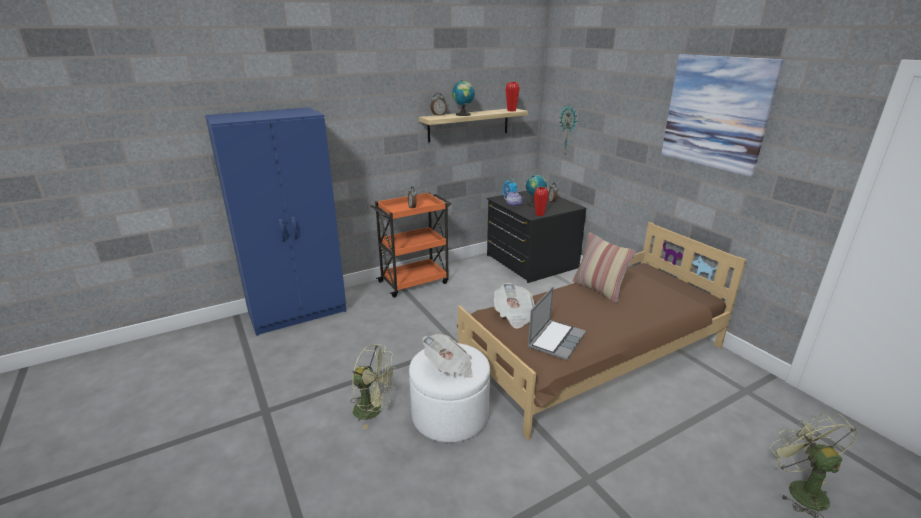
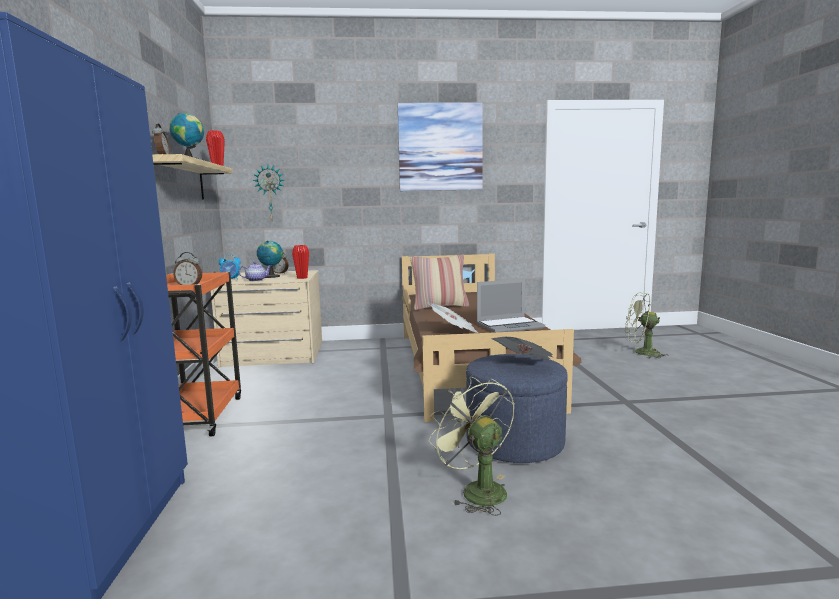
camera: 65 degrees left, 15 degrees down
(374, 410) = (476, 490): green fan -> green fan turned 75 degrees counterclockwise
(450, 415) = (514, 442): white ottoman -> blue ottoman
(530, 262) = (274, 354): black dresser -> beige dresser
(556, 340) = (510, 326): laptop -> laptop turned 105 degrees clockwise

